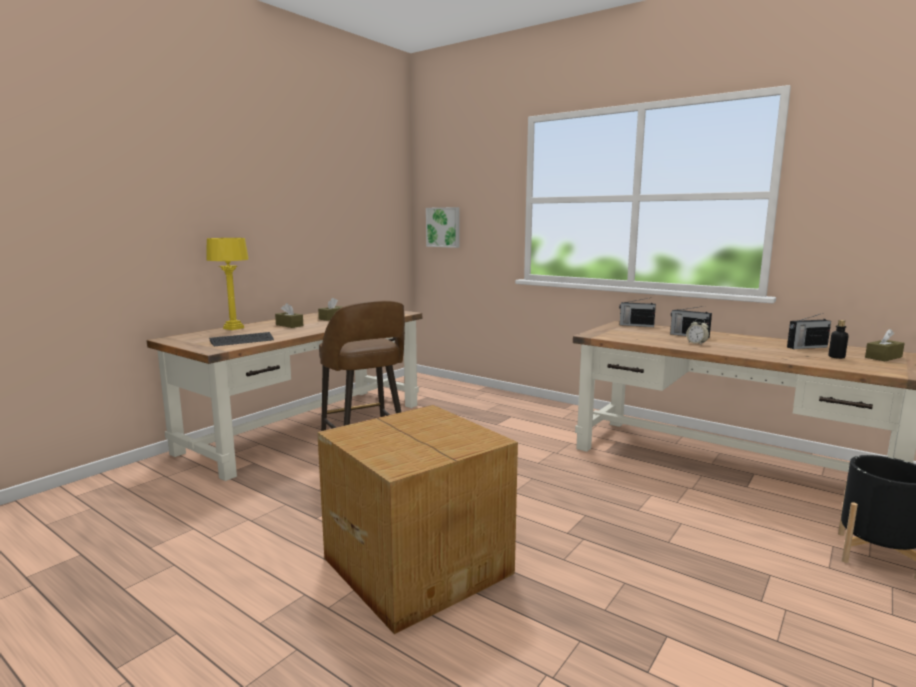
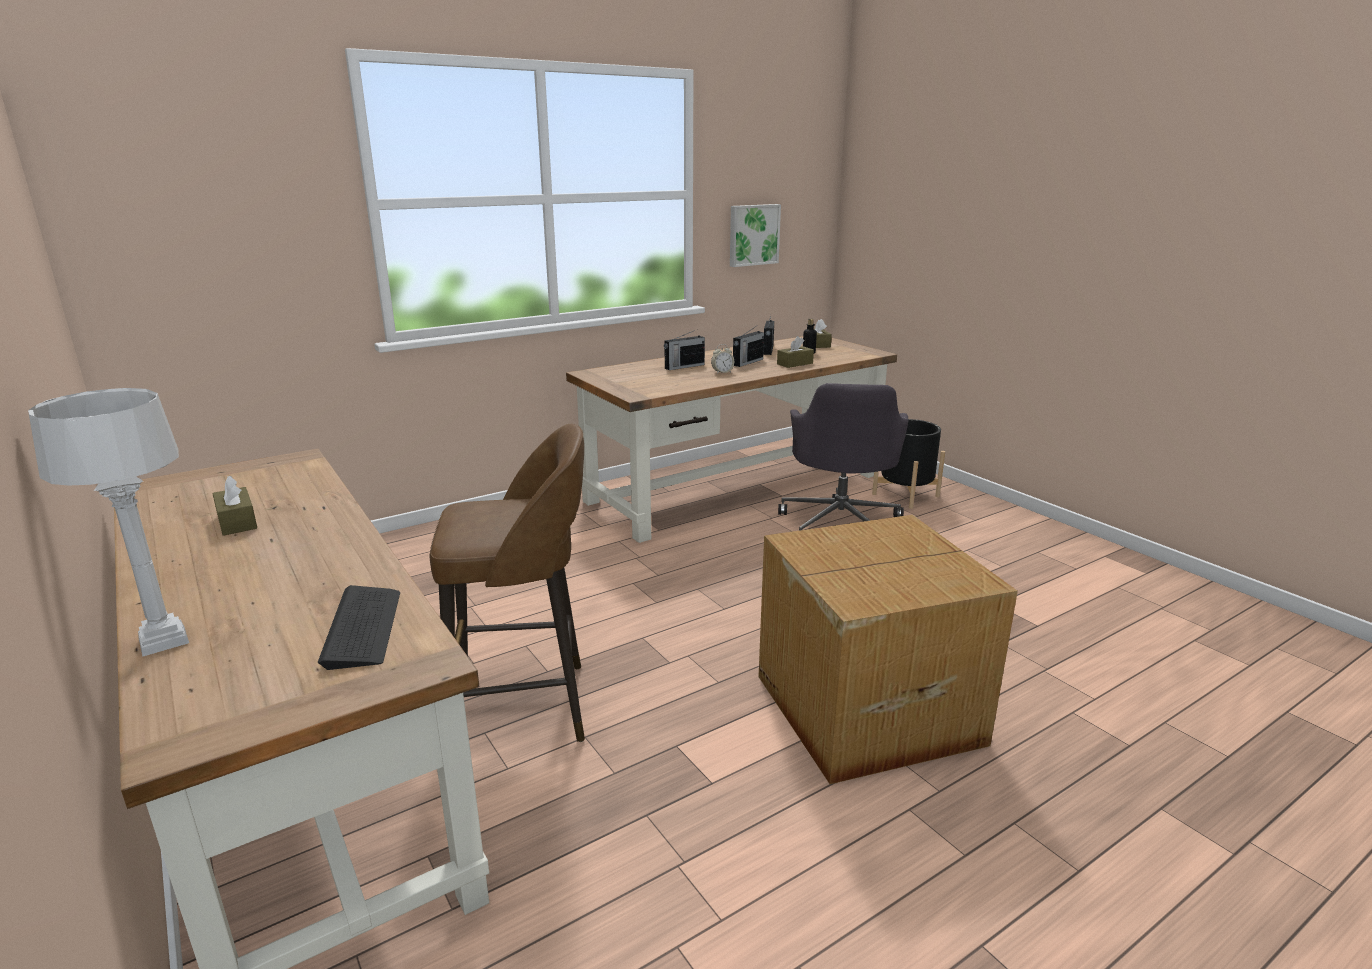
camera: 70 degrees left, 10 degrees up
(233, 328) = (162, 640): yellow table lamp -> grey table lamp
(289, 325) = (245, 569): brown tissue box -> brown tissue box (795, 364)
(443, 227) = (164, 267): picture -> picture (753, 235)
(636, 325) = (607, 370): radio -> radio (747, 362)
(730, 522) = (840, 524): none -> grey office chair

